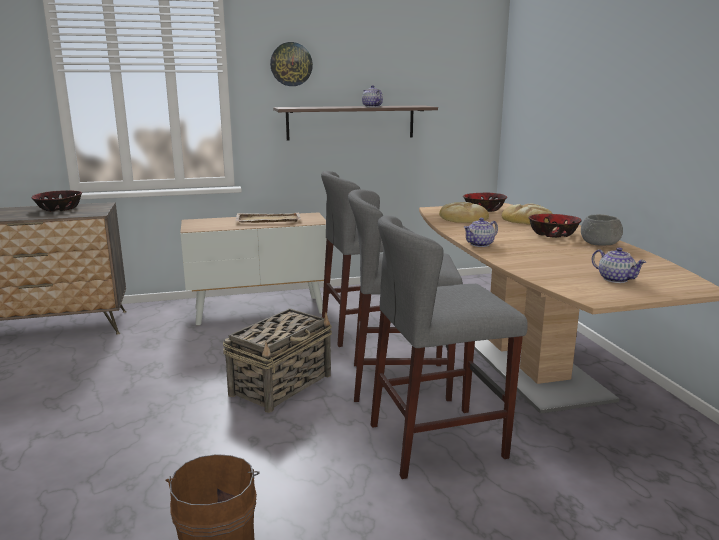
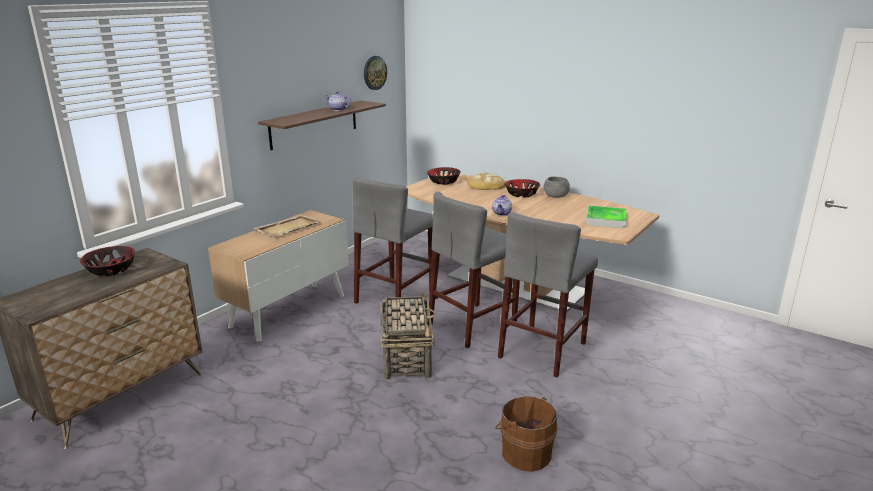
camera: 40 degrees left, 5 degrees up
(291, 64) = (268, 79): wall clock -> wall clock (374, 72)
(463, 217) = (447, 193): bread -> none
(615, 279) = (606, 220): teapot -> tray

